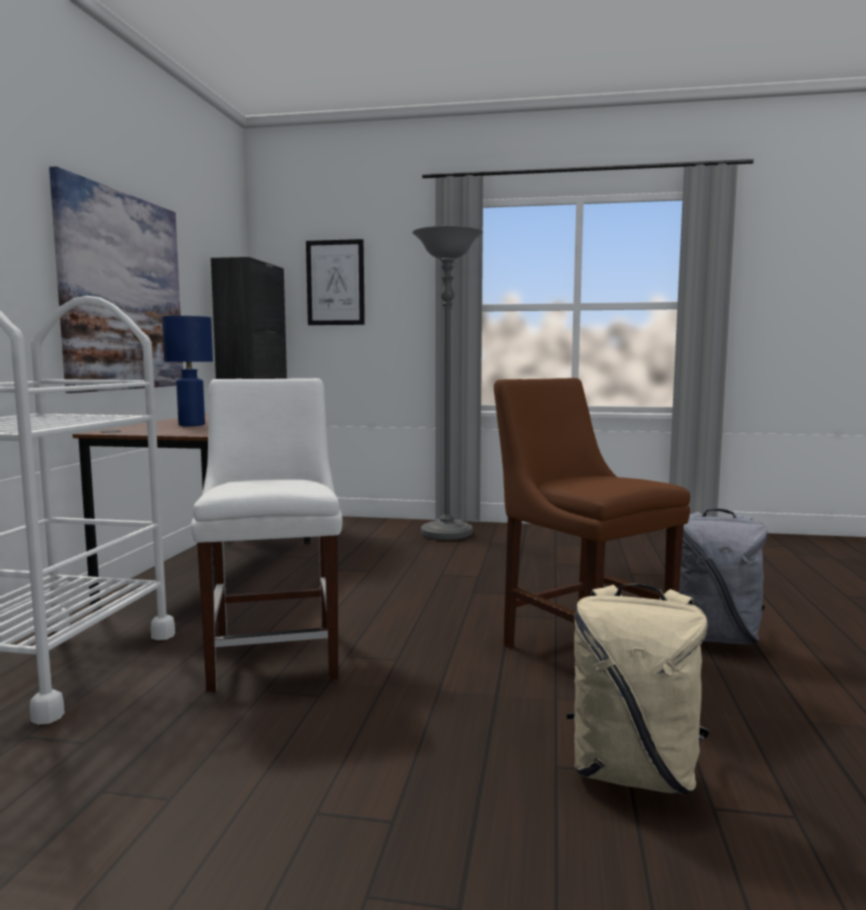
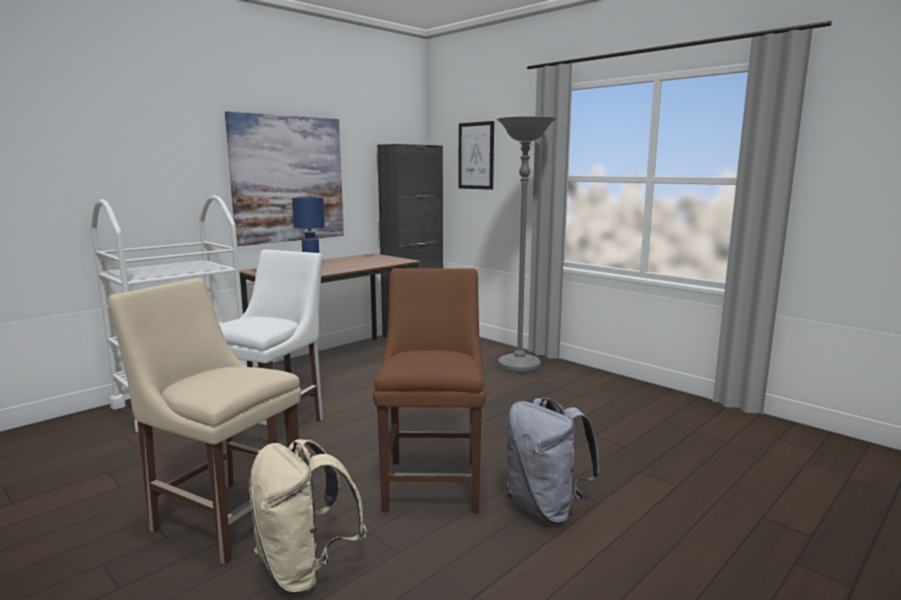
camera: 35 degrees right, 5 degrees up
(423, 766) = (223, 517): none -> beige chair

